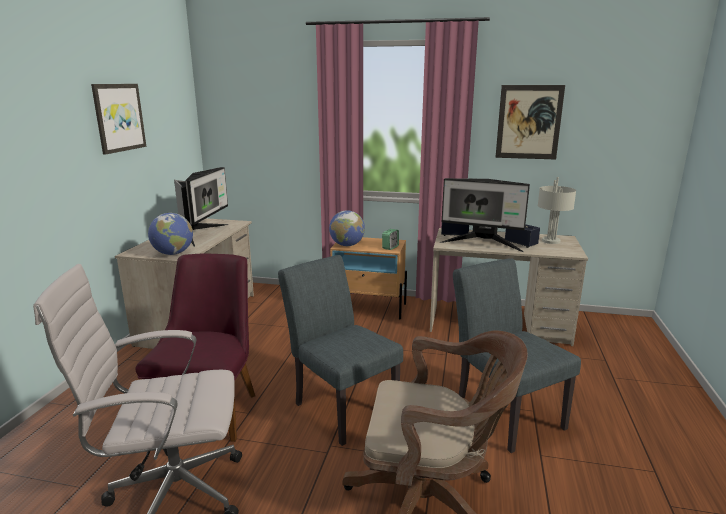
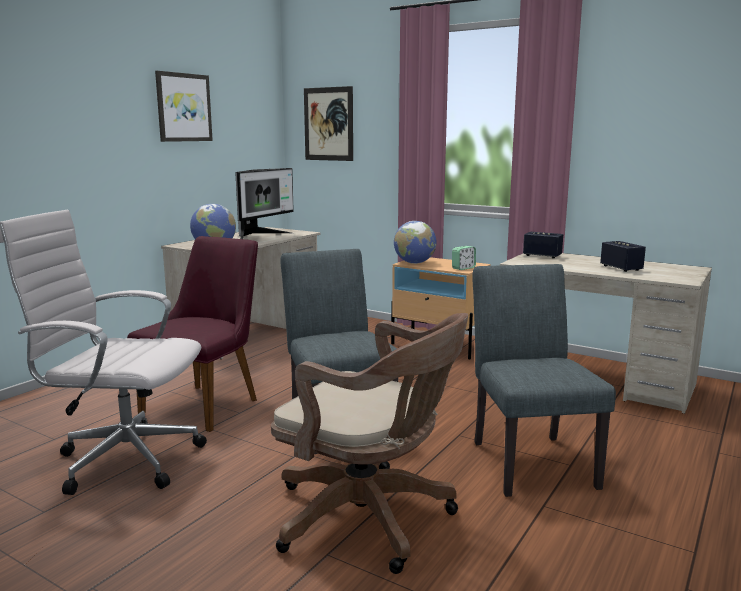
camera: 20 degrees right, 5 degrees down
(482, 244) = (567, 265): monitor -> none
(529, 122) = (653, 114): picture -> picture (328, 124)
(551, 241) = (668, 269): grey table lamp -> none

